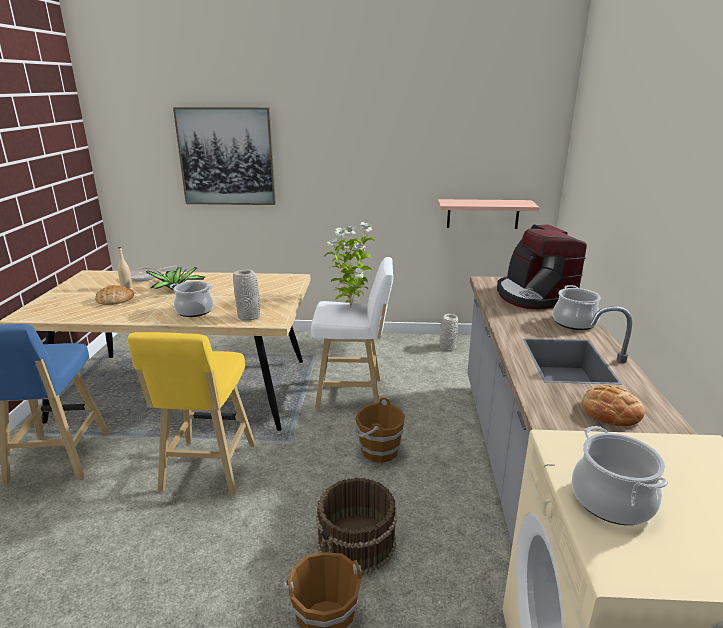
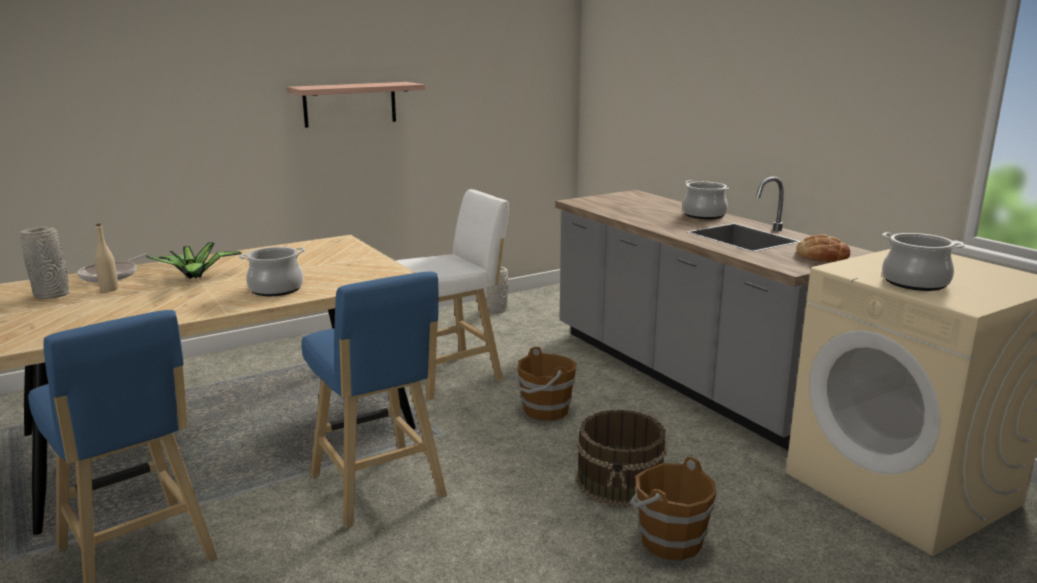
camera: 35 degrees left, 5 degrees down
(115, 299) = (122, 302): bread -> none
(207, 470) = (379, 490): yellow stool -> blue stool
(227, 157) = (174, 87): picture -> none
(249, 316) = (362, 280): grey vase -> grey vase (53, 295)
(350, 307) = (442, 258): potted plant -> none
(483, 214) = (507, 140): shelf -> shelf (350, 104)
(534, 296) = (639, 204): coffee machine -> none

